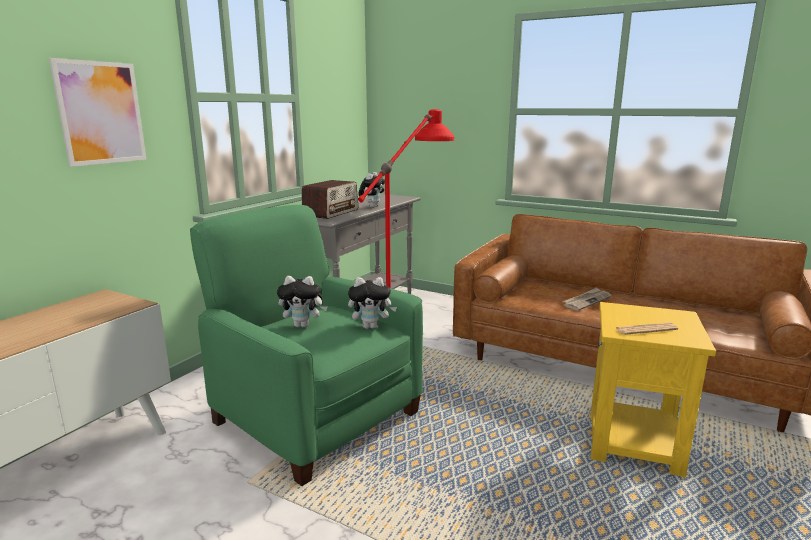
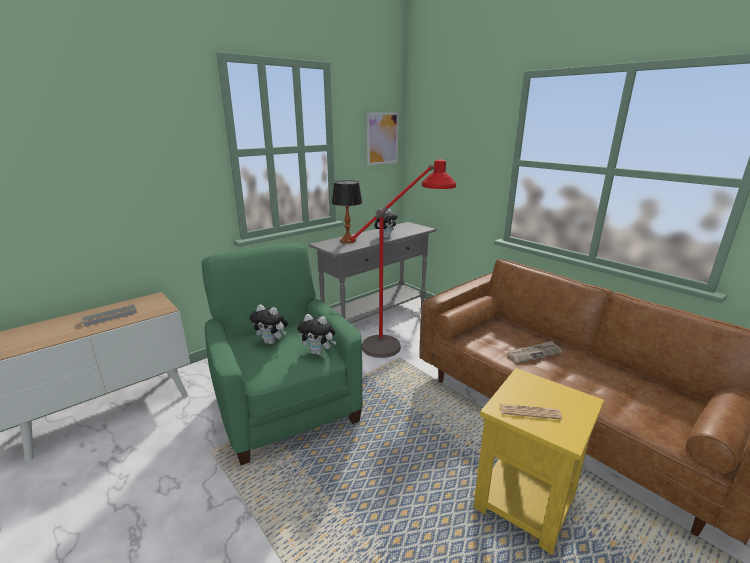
camera: 20 degrees right, 5 degrees up
(55, 321) = (110, 316): none -> grey tray
(101, 113) = (158, 170): picture -> picture (382, 138)
(331, 212) = (348, 241): radio -> table lamp

